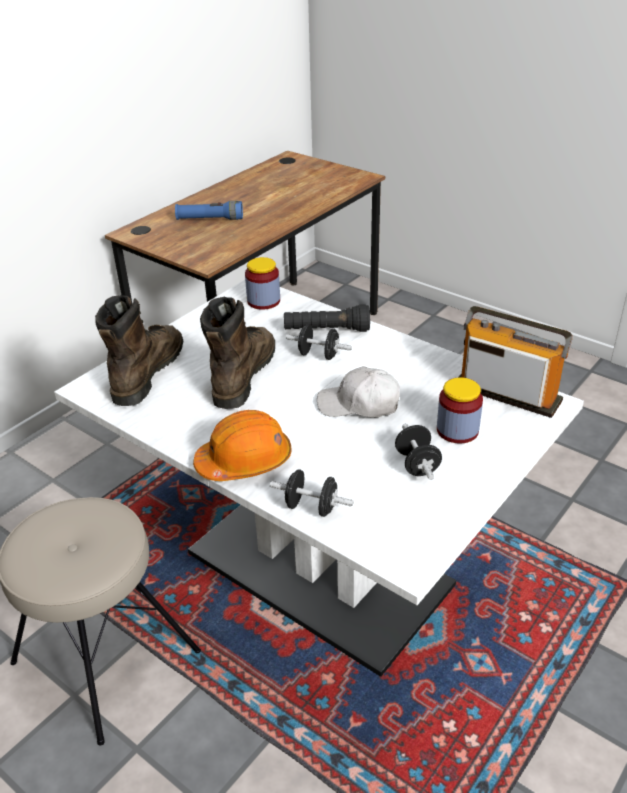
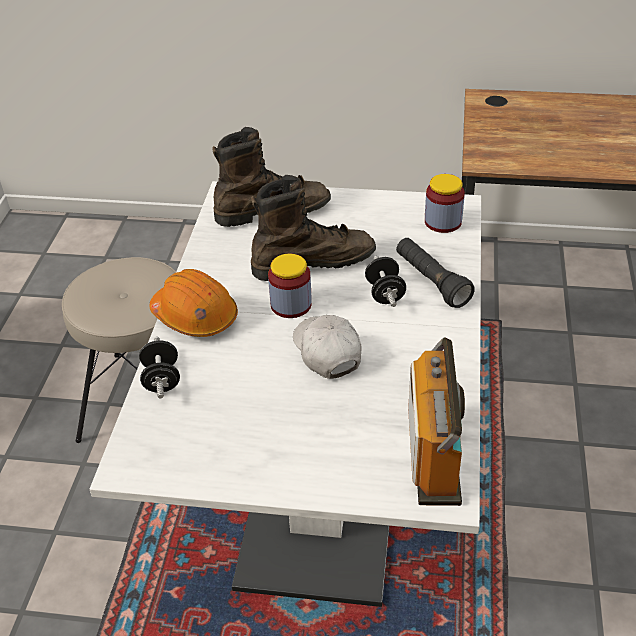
camera: 60 degrees right, 5 degrees up
(210, 219) = (564, 126): blue flashlight -> none
(417, 464) = (263, 425): black dumbbell -> none
(457, 430) = (338, 435): jar -> jar (291, 305)

